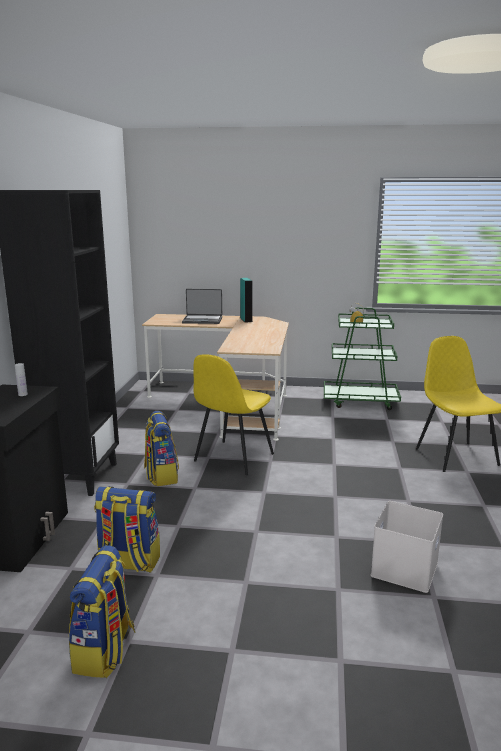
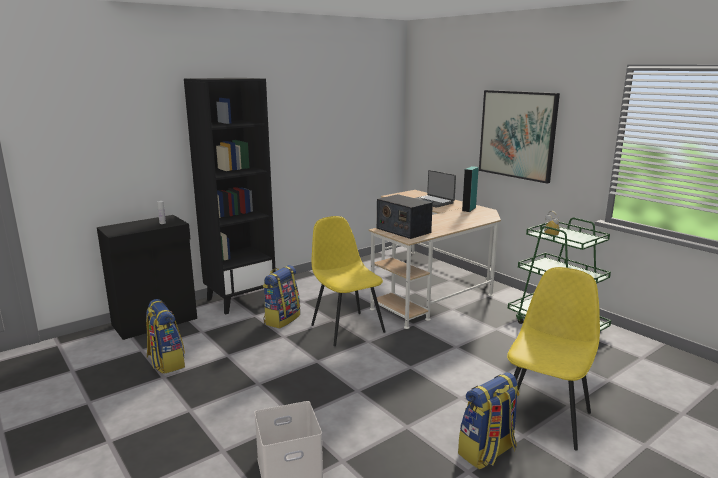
camera: 45 degrees right, 0 degrees up
(105, 651) = (73, 400): backpack -> backpack (487, 452)
(233, 458) = (347, 328): yellow chair -> yellow chair turned 75 degrees clockwise
(246, 346) = (403, 230): none -> radio
(280, 243) = (517, 134): none -> picture

